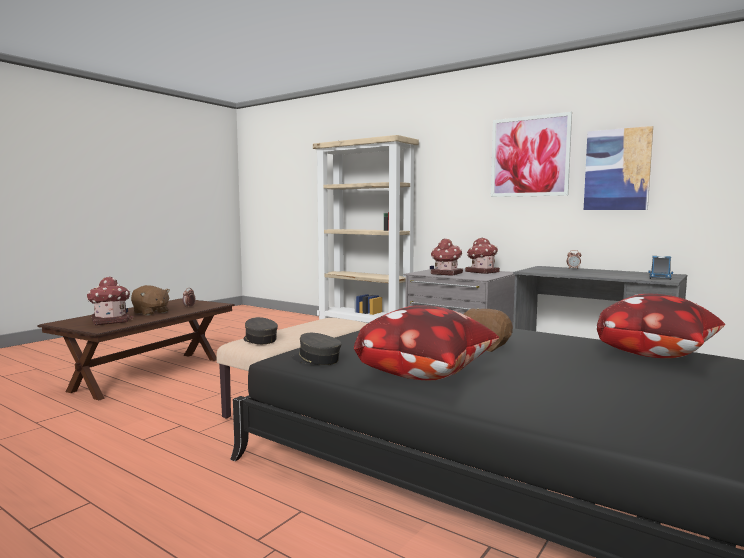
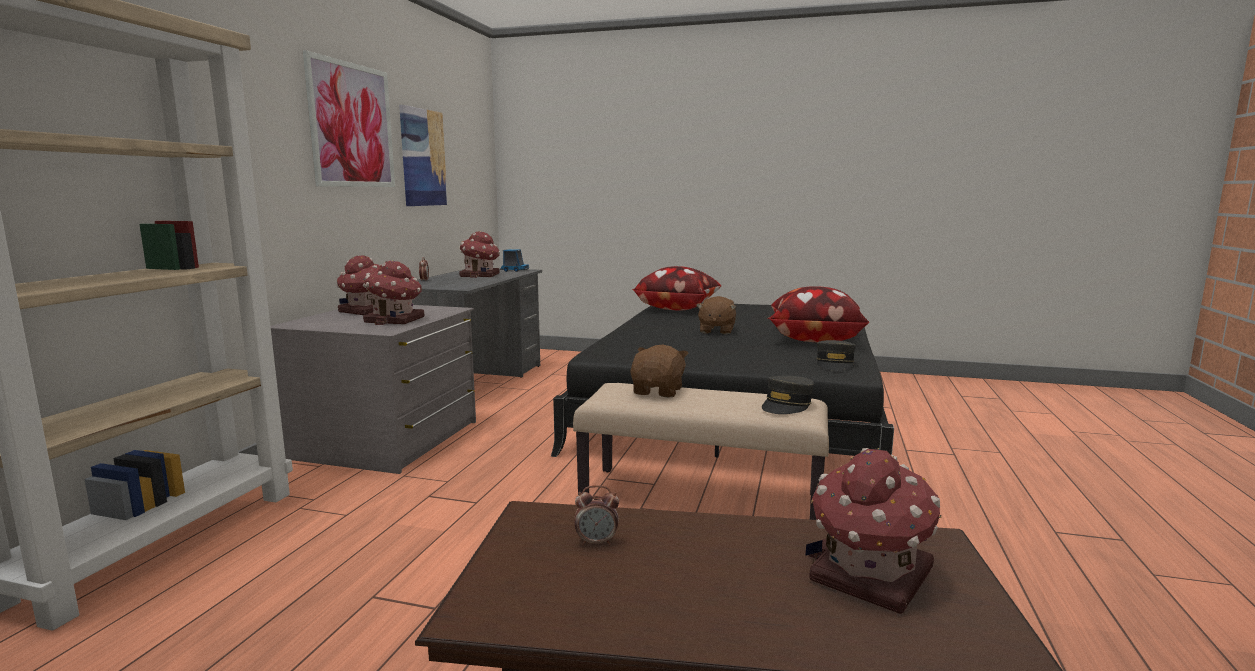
camera: 110 degrees left, 5 degrees up
(150, 312) = (722, 565): brown plush toy -> brown plush toy (658, 391)
(612, 274) = (480, 275): none -> toy house

